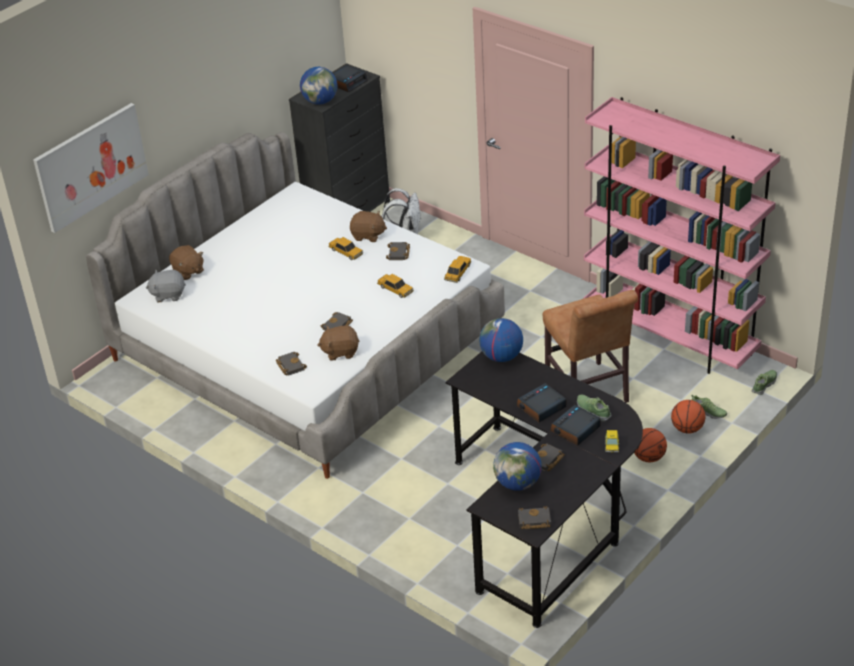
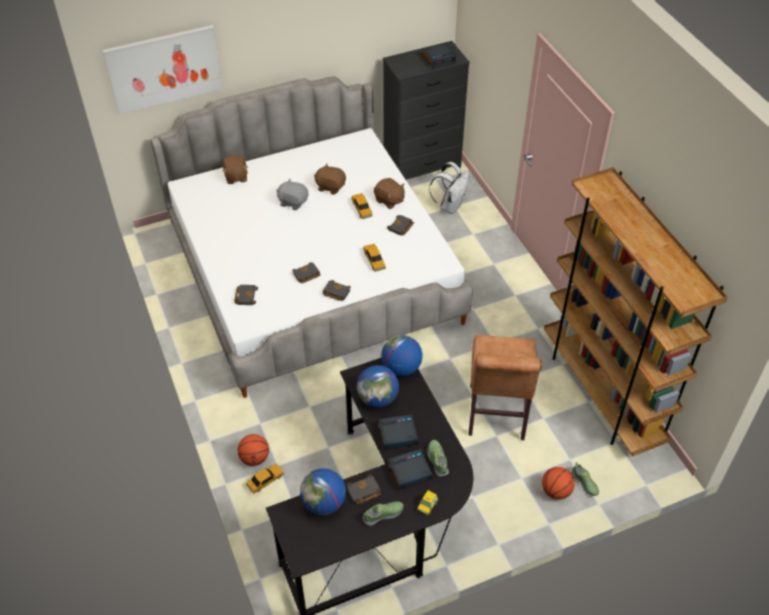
camera: 25 degrees right, 10 degrees up
(168, 295) = (207, 192): grey plush toy -> grey plush toy (293, 202)
(320, 101) = (405, 69): globe -> globe (378, 398)
(340, 352) = (291, 300): brown plush toy -> brown plush toy (330, 187)
(458, 272) = (434, 266): toy car -> toy car (265, 480)
(533, 521) = (309, 549): black book -> black book (335, 292)
(648, 457) = (504, 503): basketball -> basketball (254, 458)
(670, 337) = (601, 393): pink bookcase -> brown bookcase
(764, 385) = (653, 479): shoe -> shoe (383, 515)

